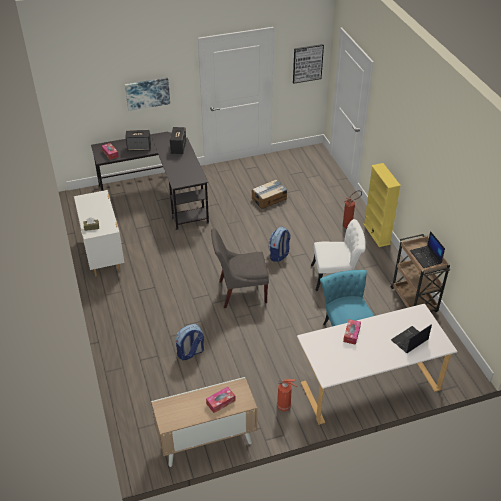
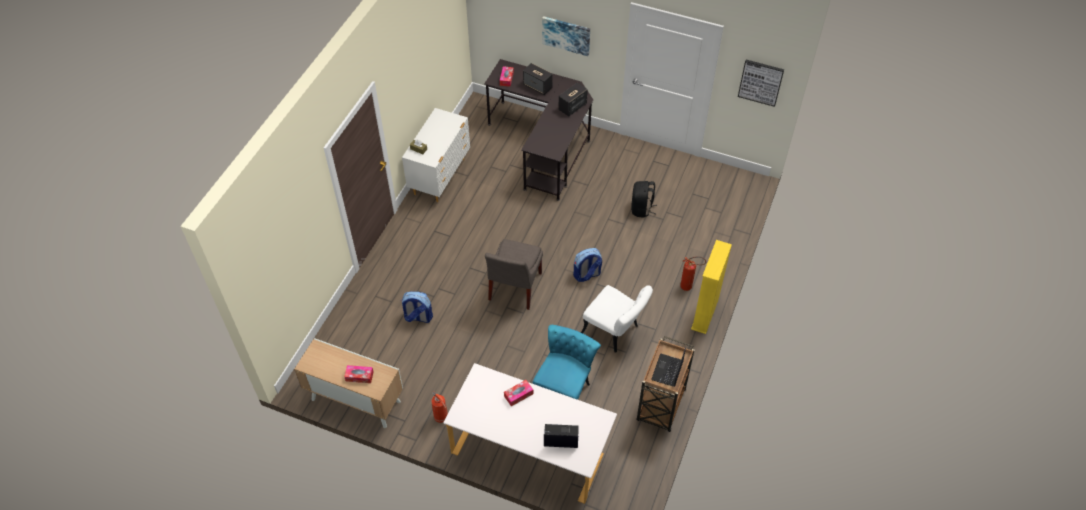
camera: 40 degrees right, 10 degrees up
(240, 292) = (514, 288): grey chair -> grey chair turned 105 degrees counterclockwise
(269, 198) = (641, 209): cardboard box -> black backpack

